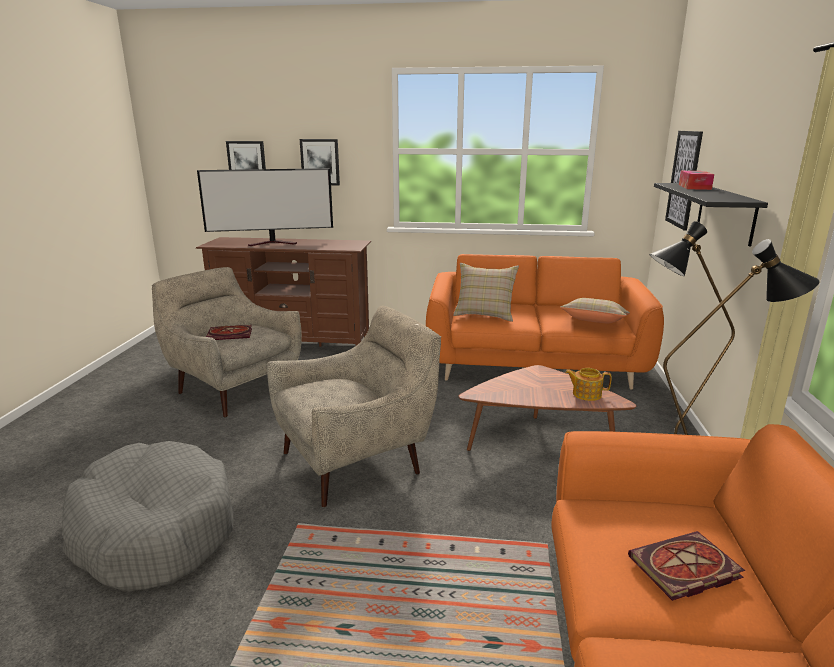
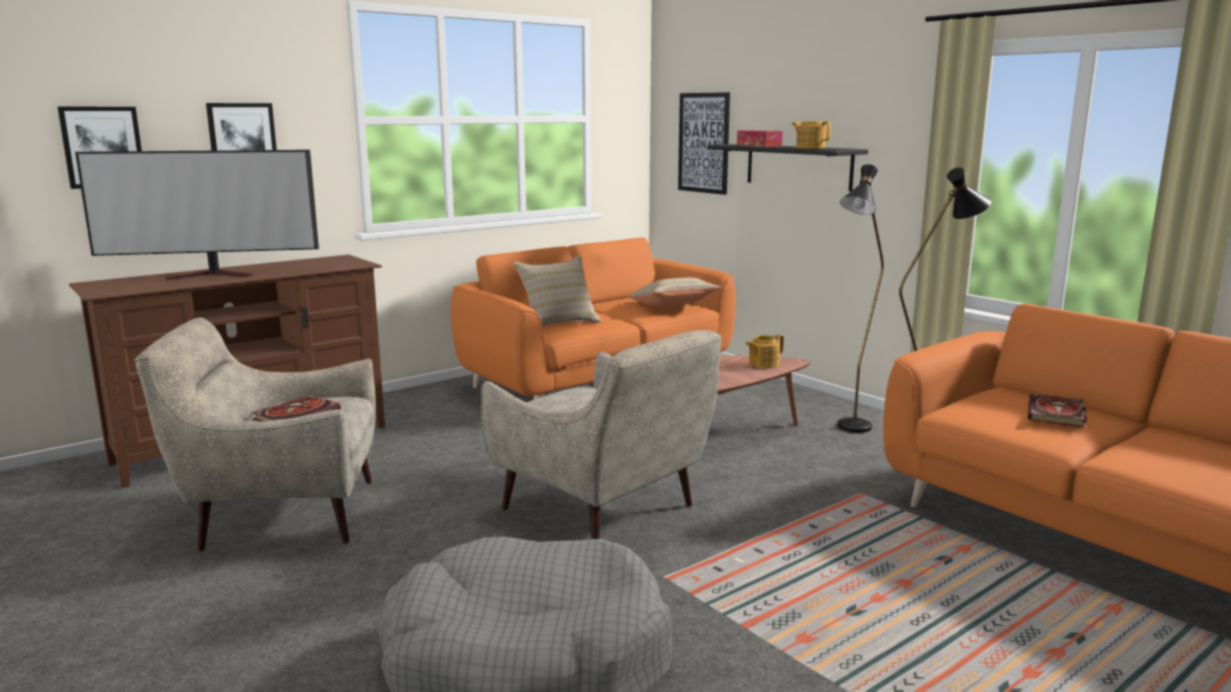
camera: 45 degrees left, 5 degrees down
(274, 243) = (215, 275): television -> television turned 45 degrees clockwise
(357, 461) = (604, 511): beige armchair -> beige armchair turned 120 degrees clockwise
(714, 195) = (810, 148): none -> teapot

